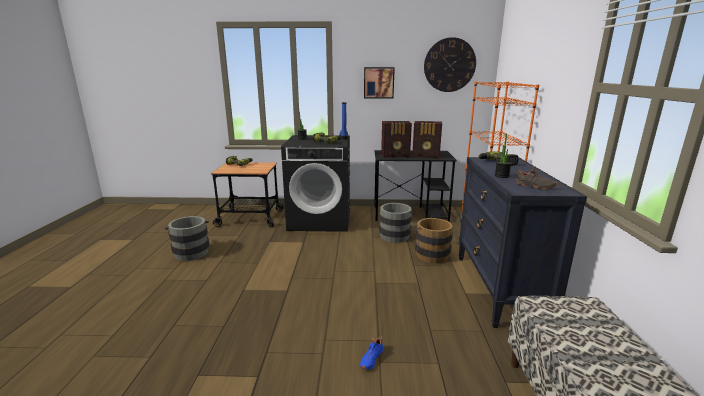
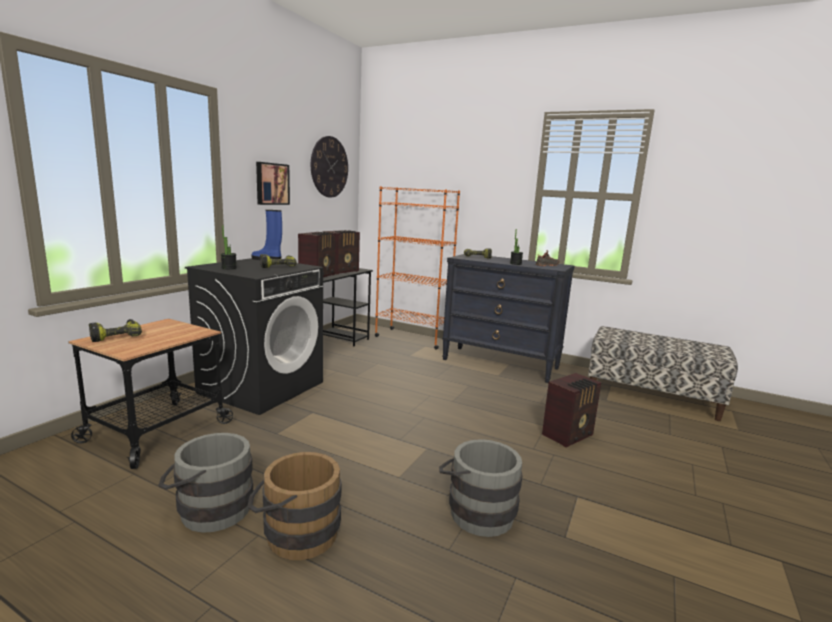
camera: 65 degrees left, 5 degrees down
(371, 359) = (569, 435): blue shoe -> radio
(395, 235) = (365, 365): grey bucket -> grey bucket (476, 511)
(430, 253) = (422, 365): brown bucket -> brown bucket (295, 534)

